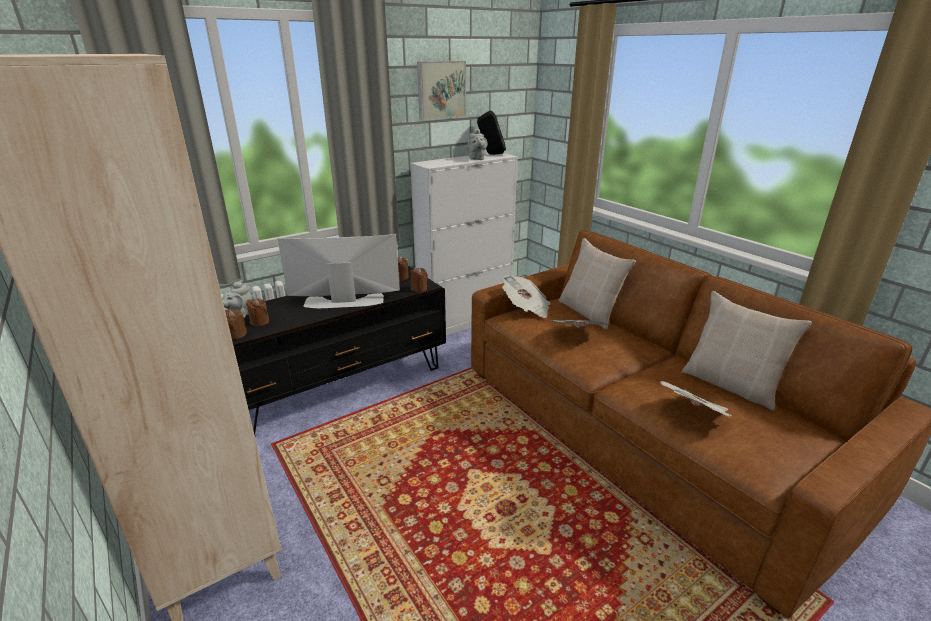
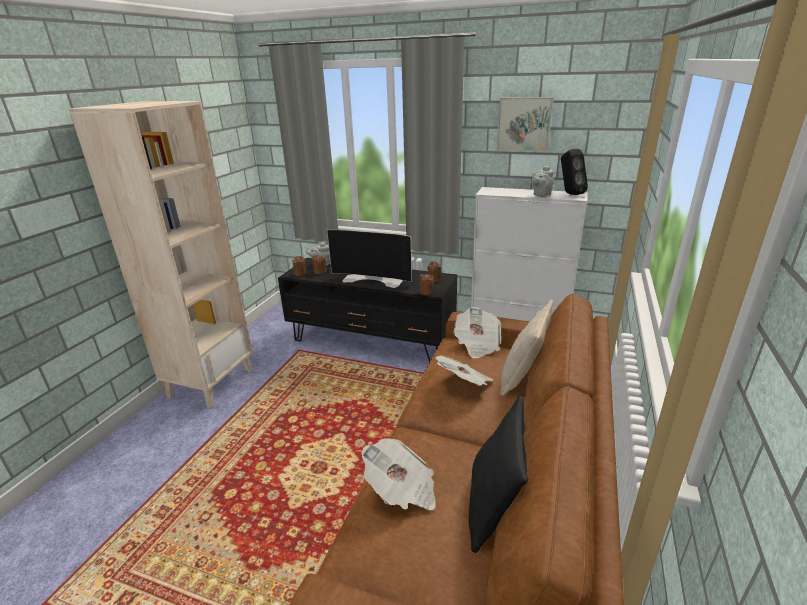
camera: 55 degrees right, 0 degrees up
(343, 301) = (373, 279): television -> television turned 150 degrees clockwise
(731, 385) = (494, 507): beige pillow -> black pillow

